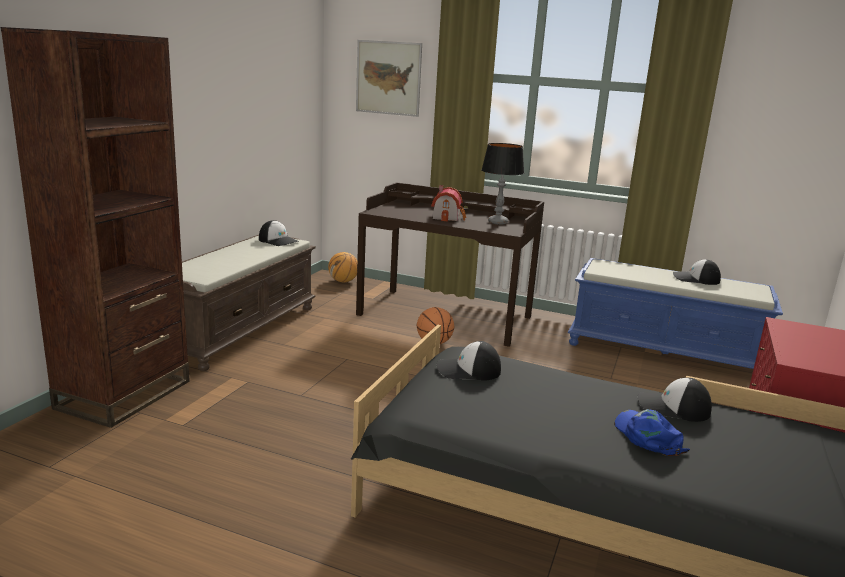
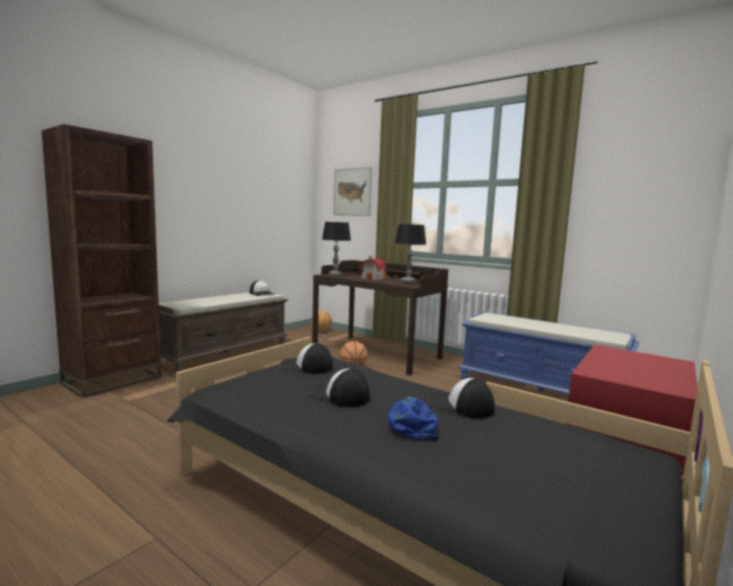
camera: 15 degrees right, 10 degrees down
(388, 211) = (335, 275): none -> table lamp
(695, 279) = (563, 326): cap -> cap (338, 396)

